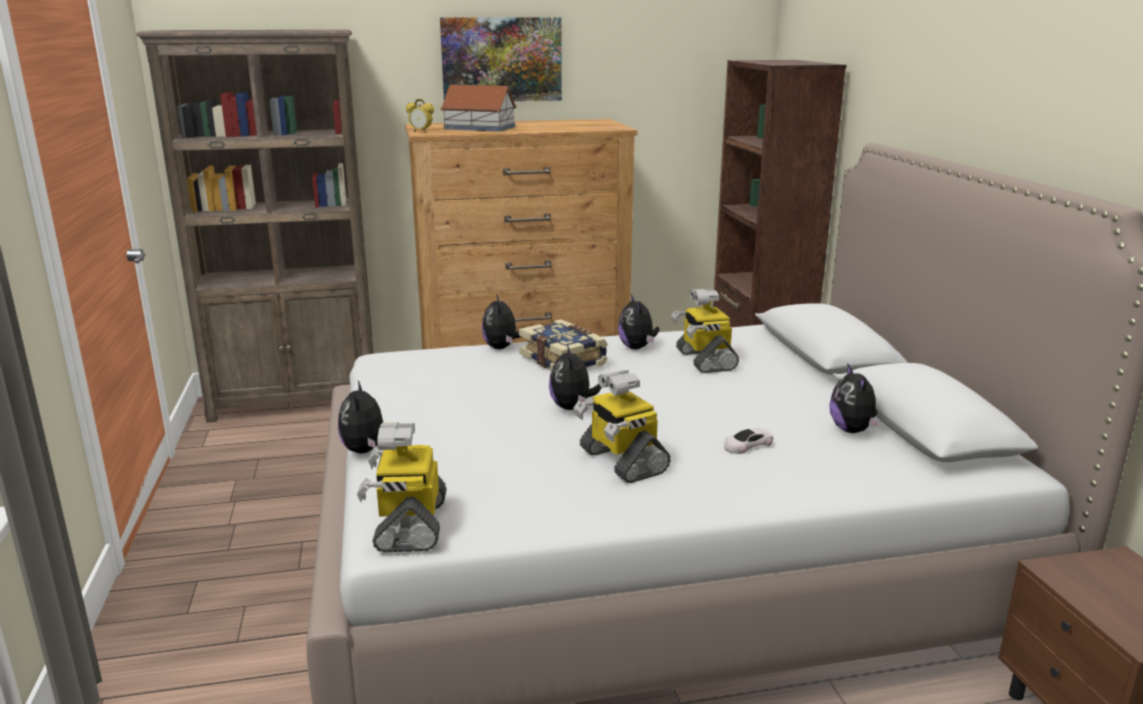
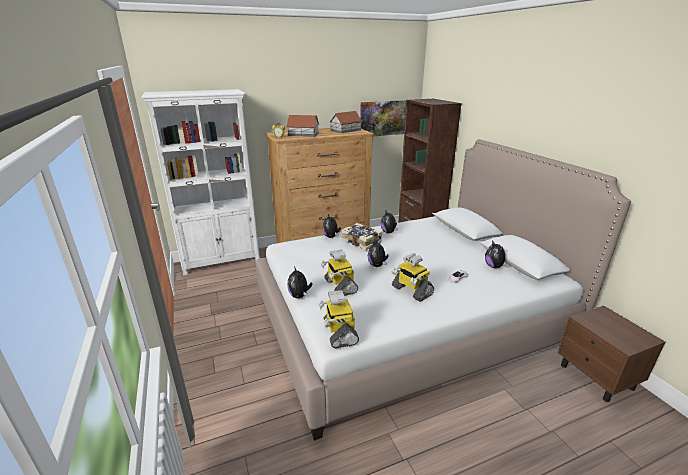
camera: 10 degrees left, 5 degrees up
(296, 402) = (222, 261): brown bookcase -> white bookcase
(501, 59) = (307, 101): picture -> picture (382, 118)
(579, 124) = (345, 130): none -> toy house
(704, 360) = (419, 236): toy robot -> toy robot (339, 286)

